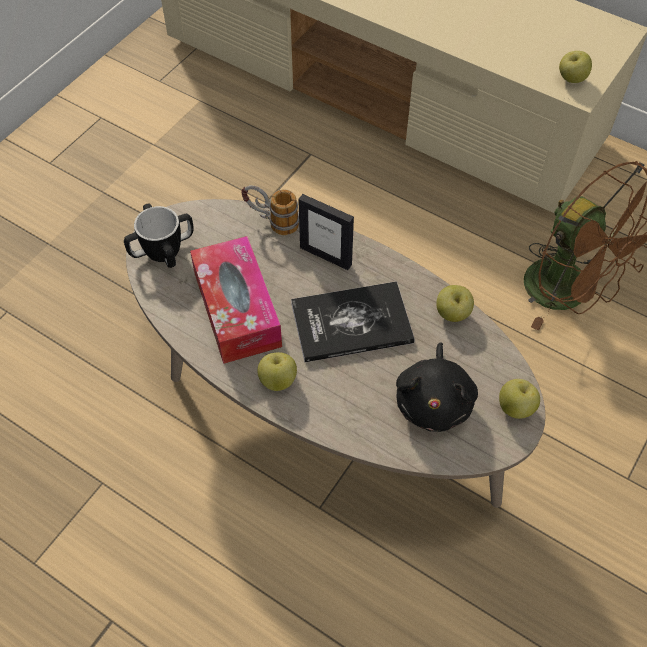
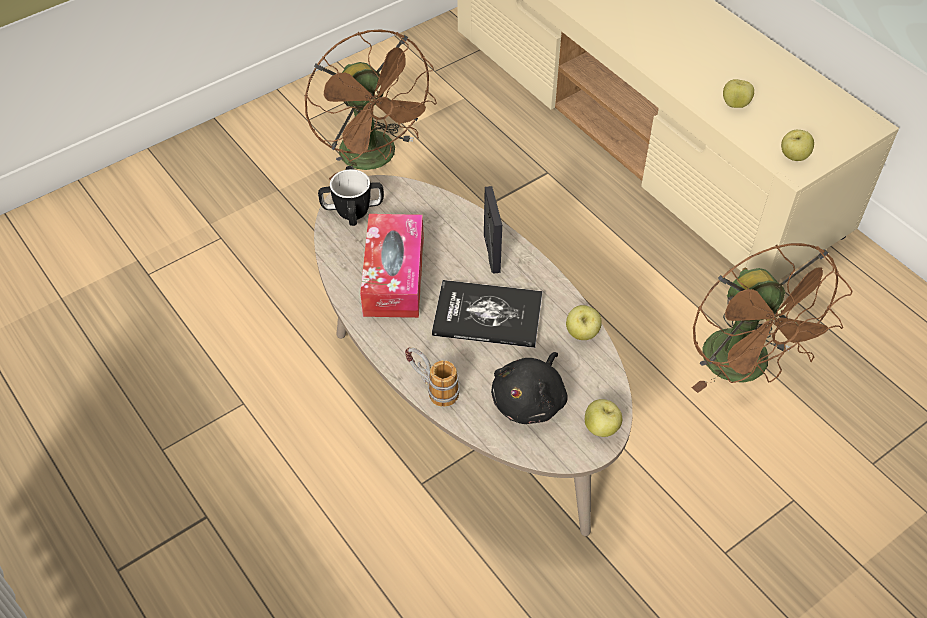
camera: 20 degrees right, 5 degrees down
(136, 185) = (375, 159): none -> brown fan
(271, 222) = (456, 212): mug -> mug (432, 388)
(278, 380) = (402, 343): apple -> apple (735, 104)
(326, 256) = (491, 253): picture frame -> picture frame turned 150 degrees counterclockwise

